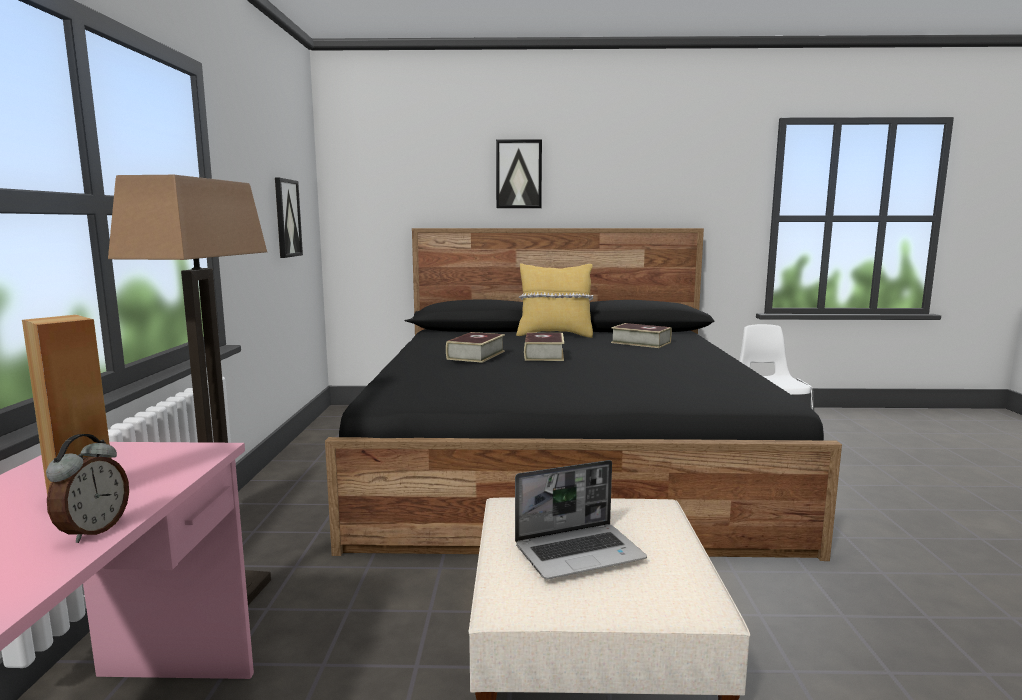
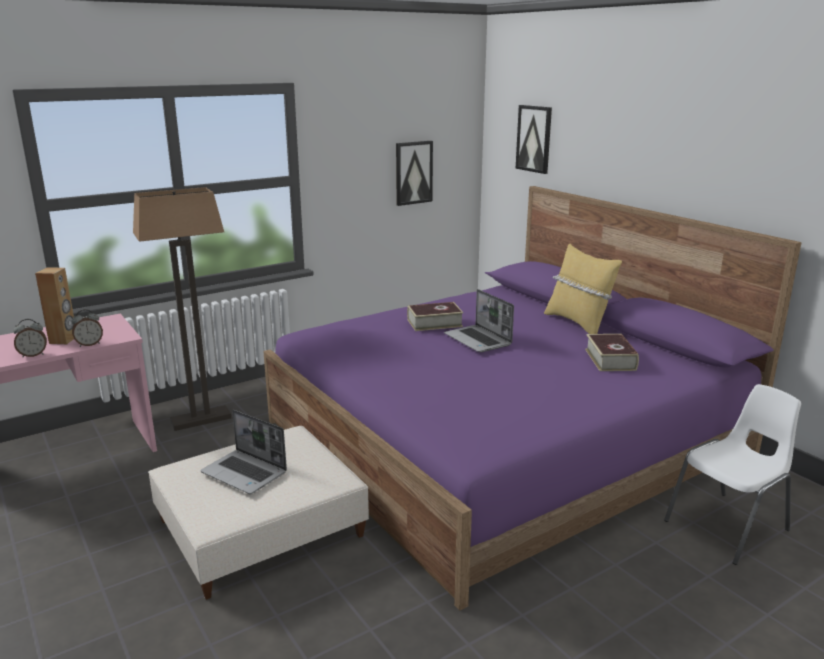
camera: 55 degrees right, 10 degrees up
(171, 477) = (89, 344): none -> alarm clock
(518, 174) = (621, 144): picture -> picture (534, 139)
(544, 354) = (478, 340): book -> laptop
(563, 460) = (503, 439): black bed -> purple bed

